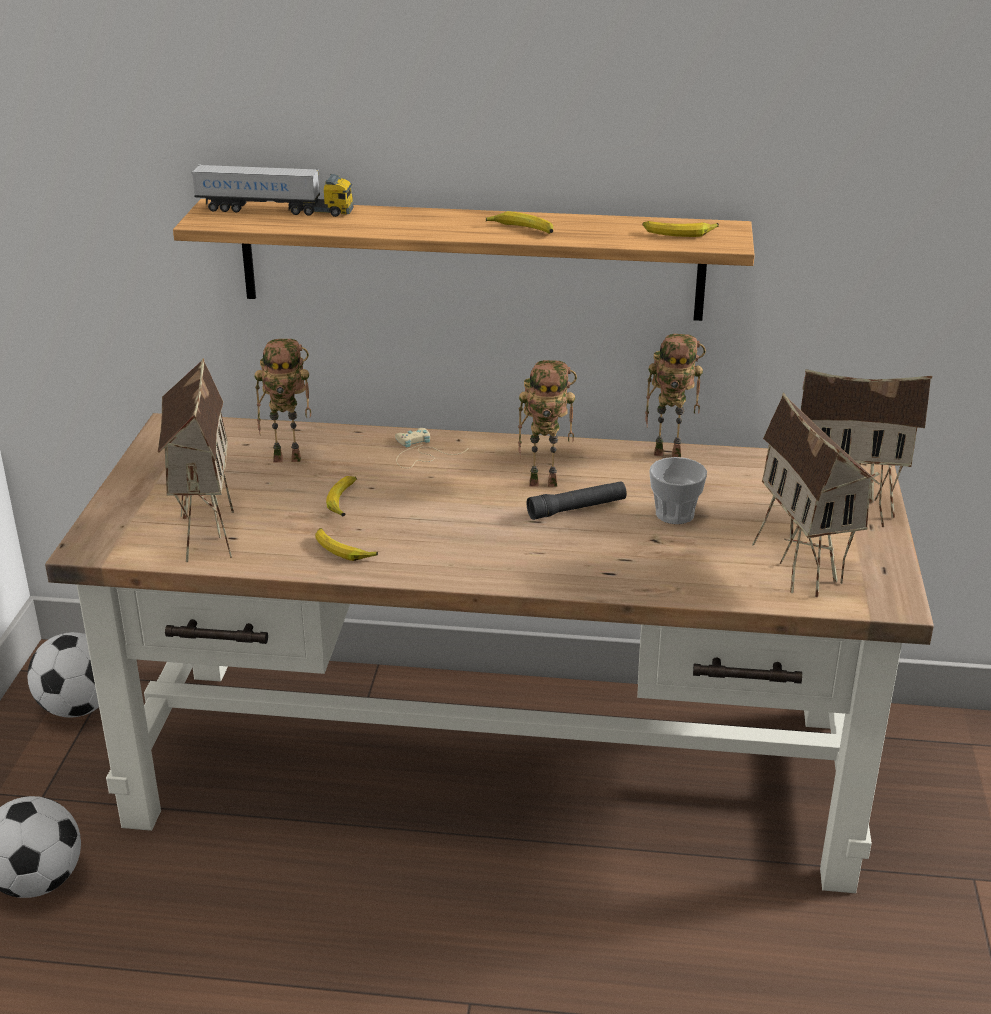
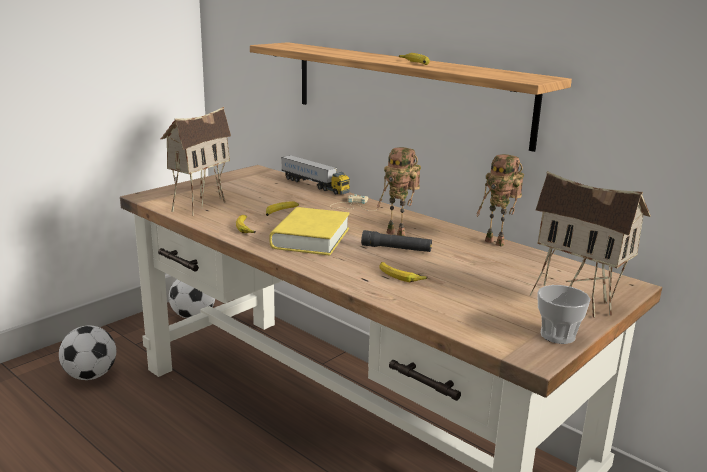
camera: 35 degrees right, 10 degrees down
(275, 210) = (309, 46): toy truck -> toy truck (314, 185)
(289, 458) = (286, 192): toy robot -> none
(453, 533) = (311, 238): none -> yellow book
(675, 514) = (452, 268): cup -> cup (557, 335)
(679, 233) = (508, 74): banana -> banana (400, 276)
(803, 568) = (496, 317): toy house -> none

